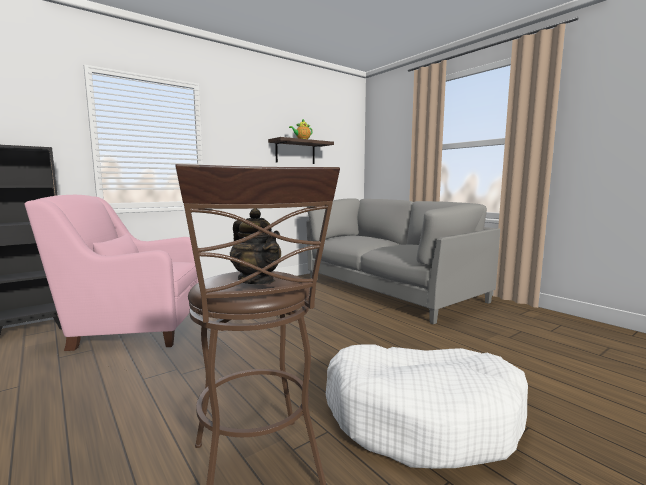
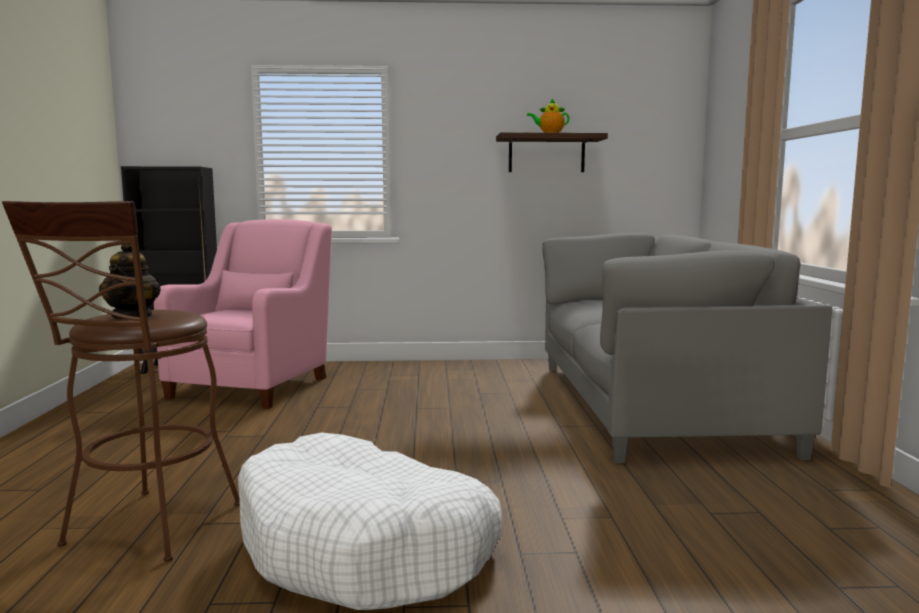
camera: 35 degrees right, 0 degrees up
(132, 329) = (254, 385): pink armchair -> pink armchair turned 75 degrees clockwise

